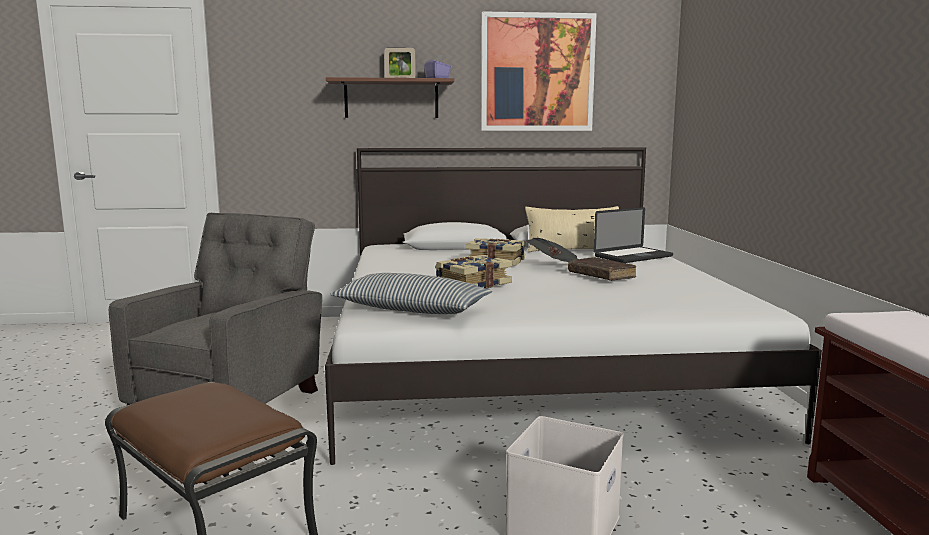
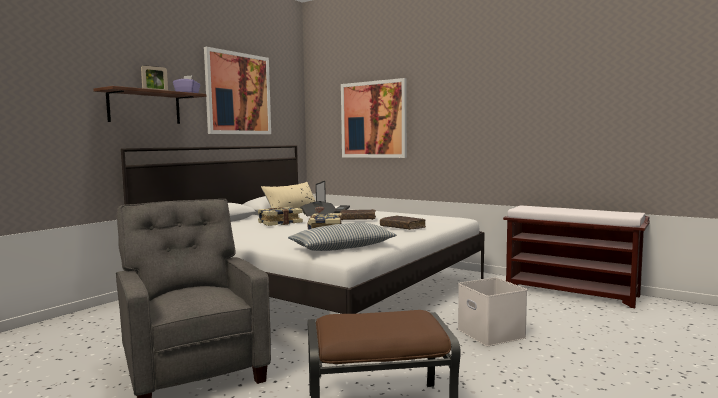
camera: 50 degrees left, 5 degrees down
(599, 302) = (402, 227): none -> brown book
(737, 106) = (373, 119): none -> picture

